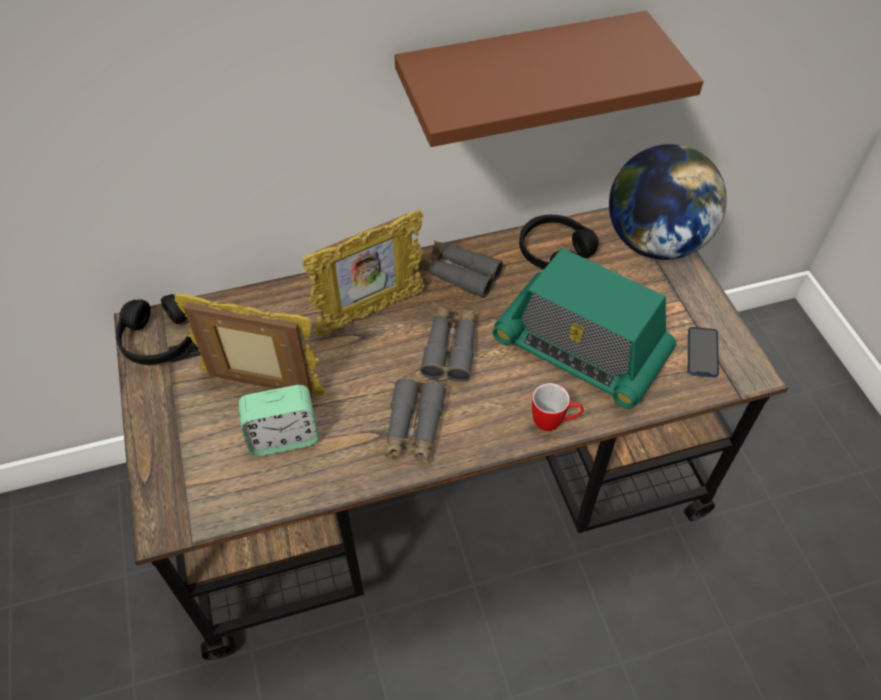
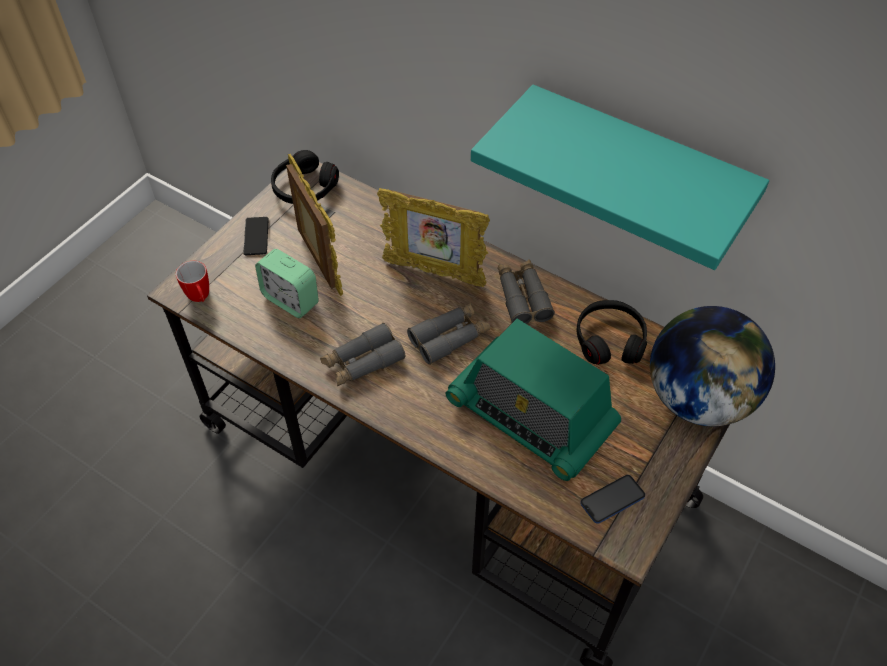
camera: 50 degrees right, 0 degrees up
(172, 416) = (256, 236): none -> phone
(520, 76) = (637, 167): brown shelf -> turquoise shelf
(554, 422) = (445, 440): mug -> mug (200, 299)
(580, 348) = (531, 415): radio -> radio turned 45 degrees counterclockwise

